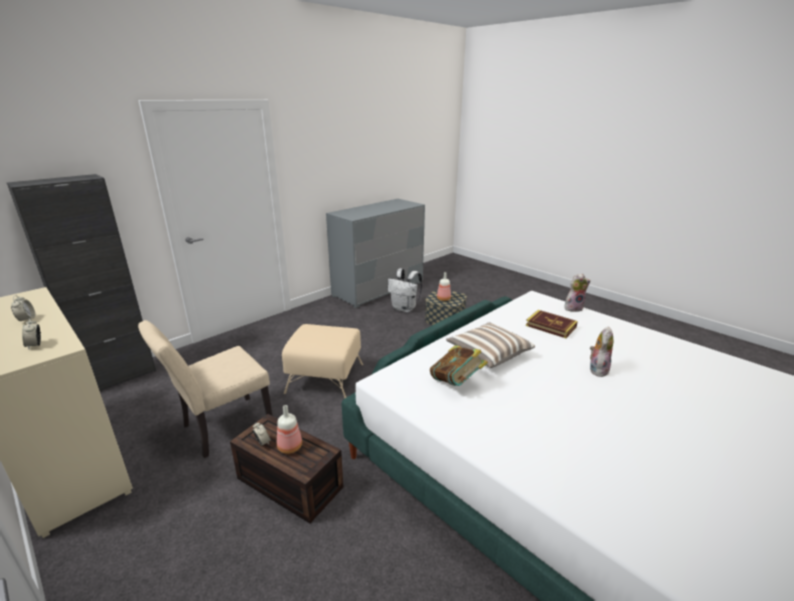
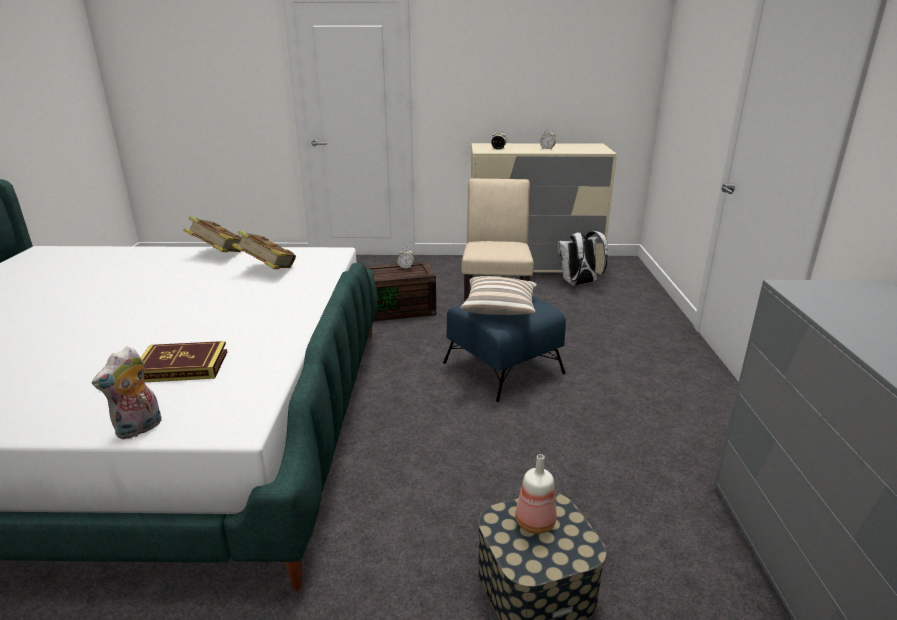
camera: 135 degrees right, 0 degrees up
(118, 377) = (645, 288): black cabinet -> none
(289, 447) = (385, 272): bottle -> none
(325, 378) = (504, 368): beige ottoman -> blue ottoman
(405, 308) = (653, 557): white backpack -> white backpack (579, 284)
(481, 436) = (218, 254): none -> book
(488, 354) = (255, 300): pillow -> pillow (499, 309)
(597, 369) = (105, 330): plush toy -> none

